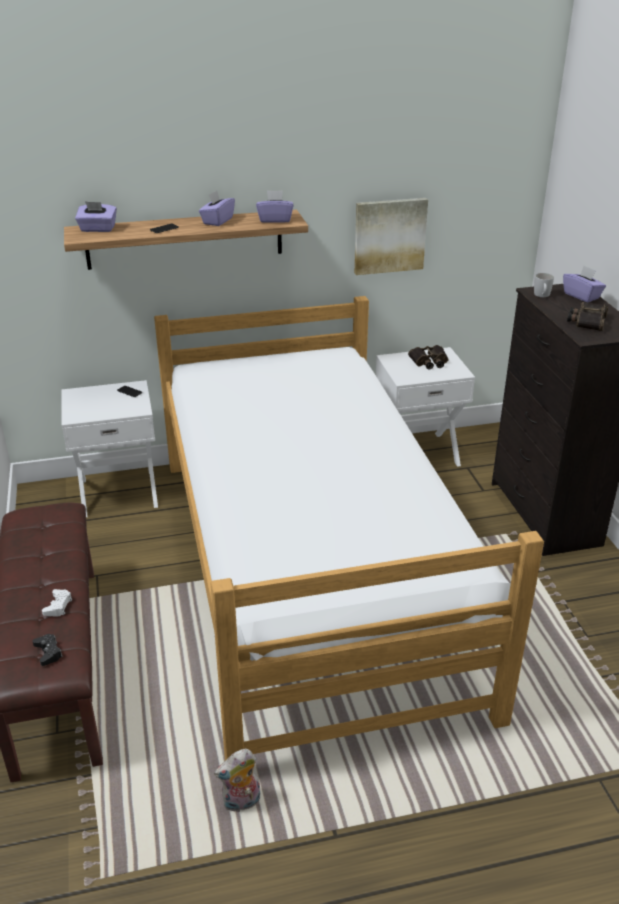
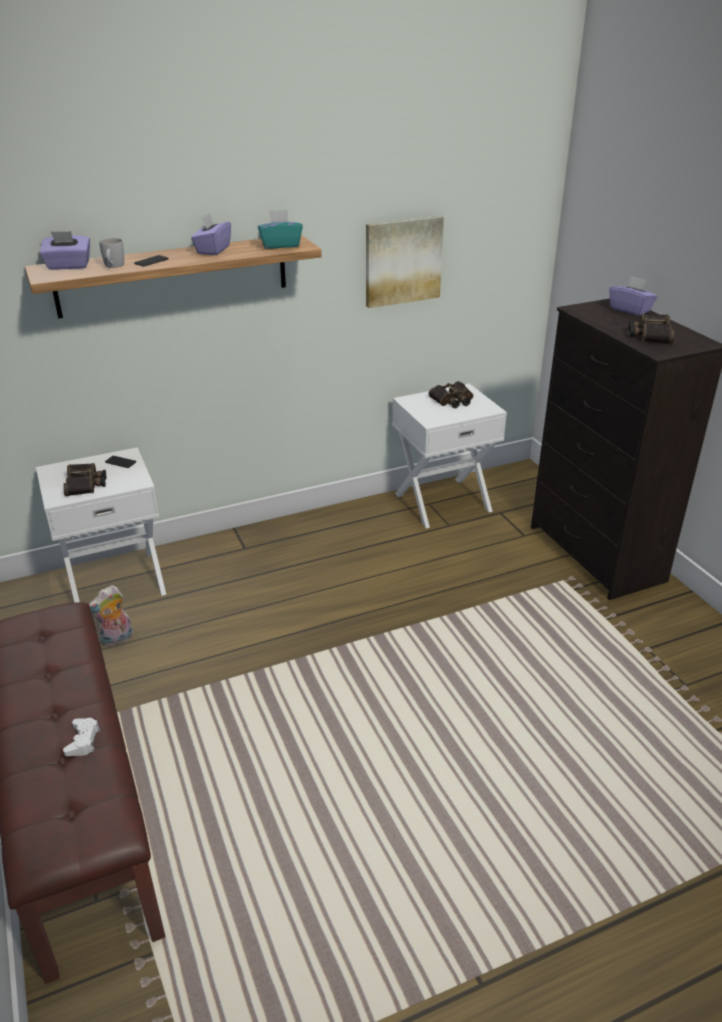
camera: 10 degrees left, 0 degrees up
(48, 652) = (82, 807): black game controller -> none
(98, 408) = (85, 484): none -> binoculars
(241, 803) = (354, 960): plush toy -> plush toy (116, 639)
(275, 219) = (280, 245): purple tissue box -> turquoise tissue box
(310, 572) = (362, 650): bed -> none
(542, 296) = (588, 312): white mug -> white mug (113, 266)

